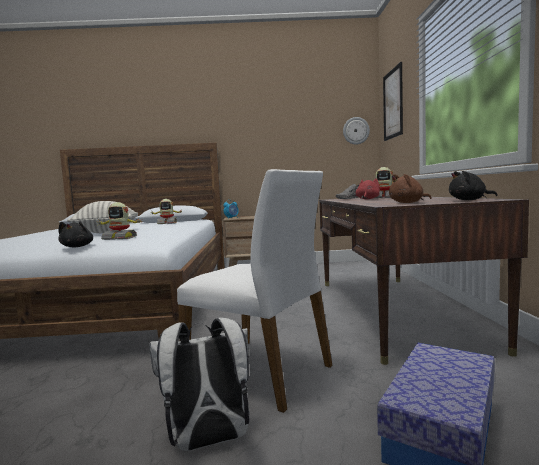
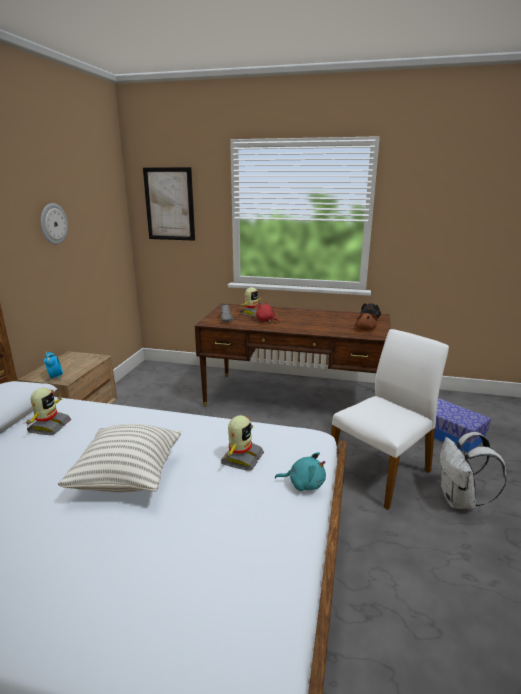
camera: 75 degrees left, 15 degrees up
(78, 247) = (304, 484): black plush toy -> turquoise plush toy
(356, 130) = (116, 225): wall clock -> wall clock (53, 224)

